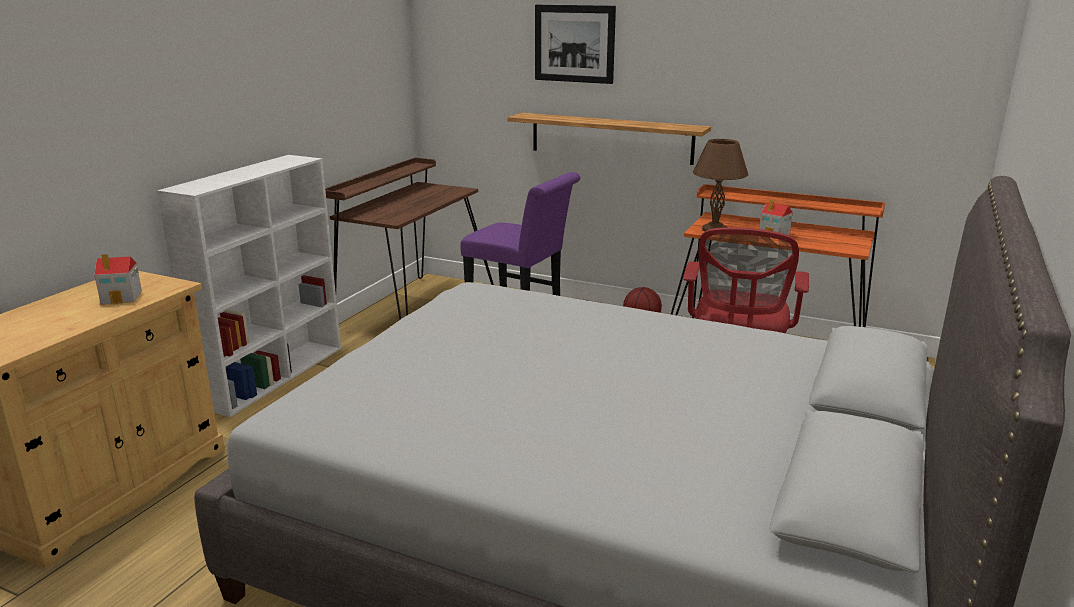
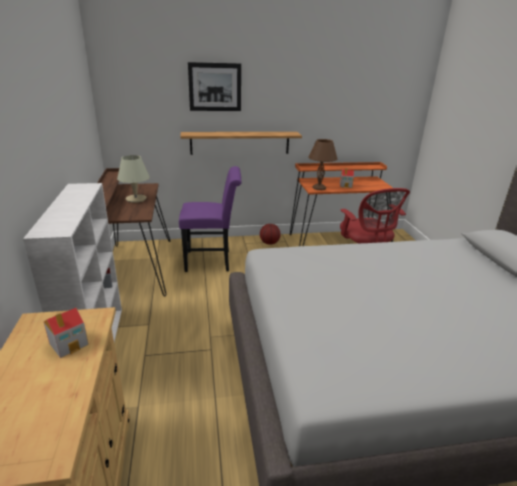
camera: 35 degrees left, 5 degrees up
(418, 202) = (136, 199): none -> beige table lamp

